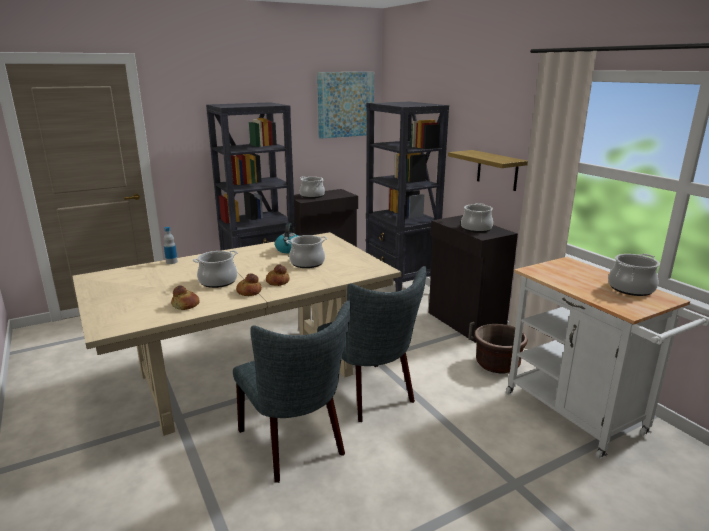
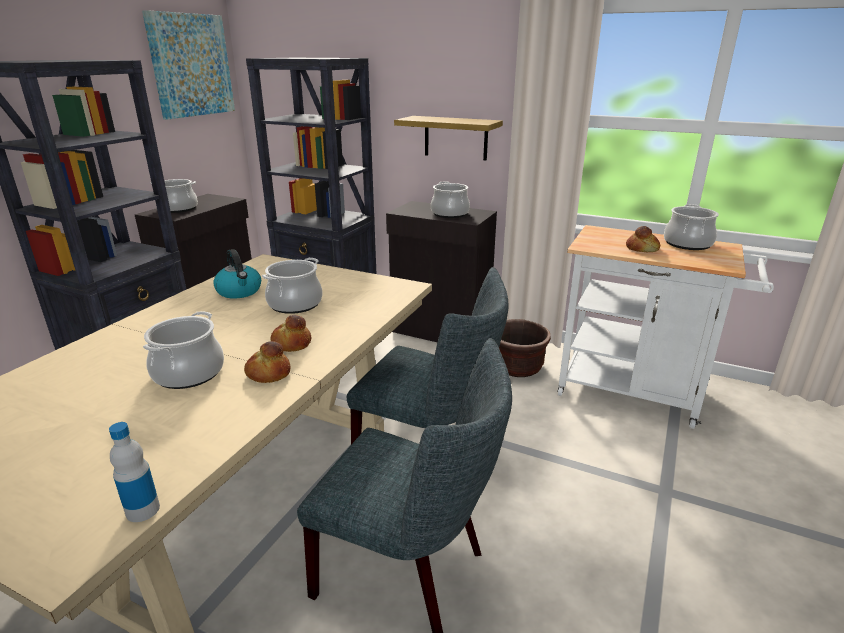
camera: 35 degrees left, 5 degrees up
(171, 262) = (44, 365): bottle -> bottle (143, 510)
(186, 305) = (185, 434): bread -> bread (642, 248)

